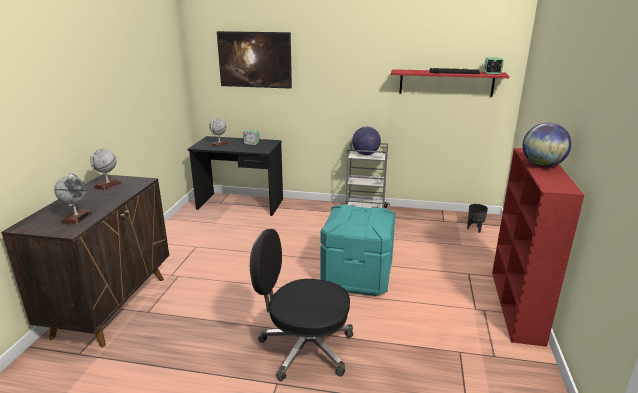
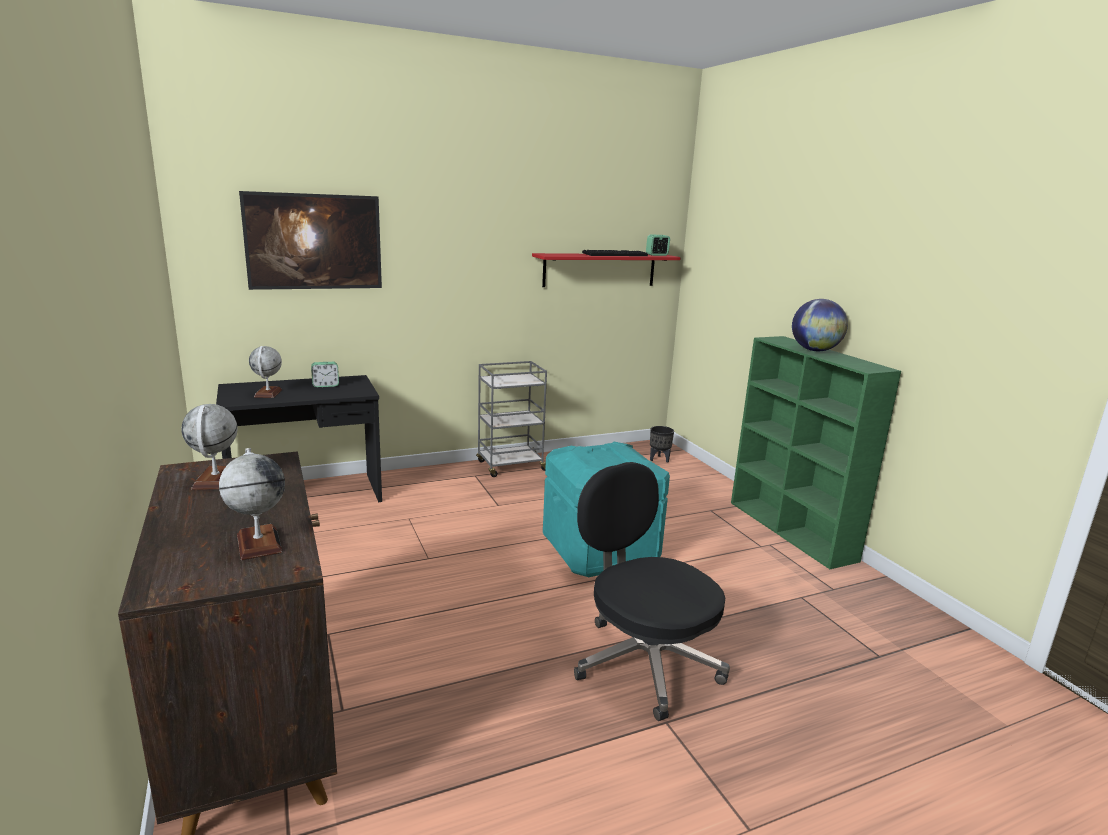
camera: 35 degrees left, 5 degrees down
(304, 348) = (643, 662): black office chair -> black office chair turned 75 degrees clockwise
(365, 154) = (509, 379): globe -> none
(516, 306) = (791, 531): red bookcase -> green bookcase

